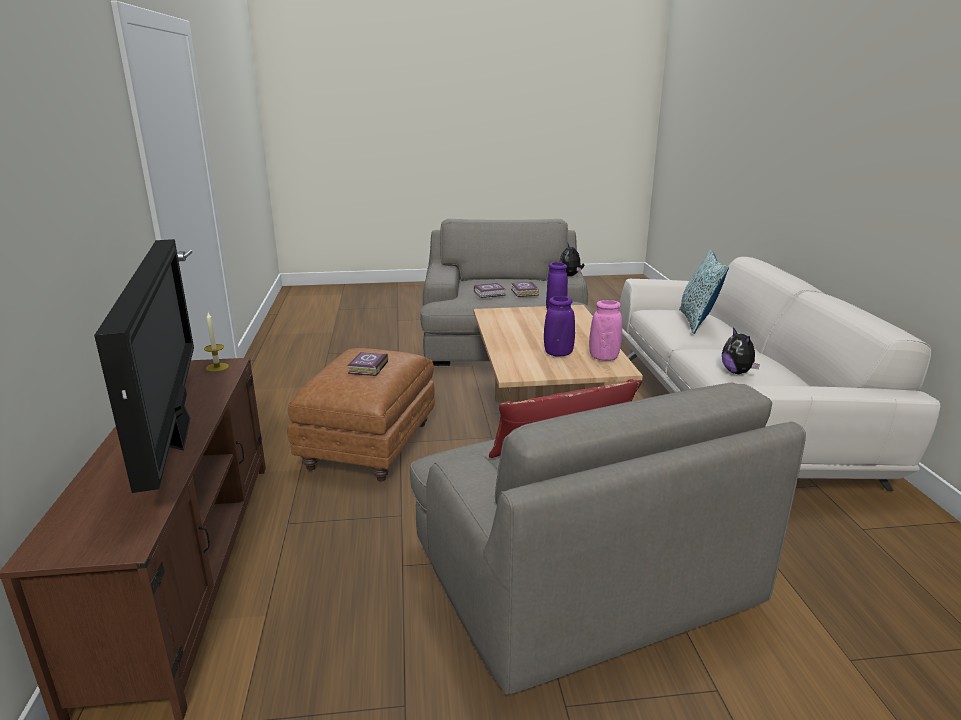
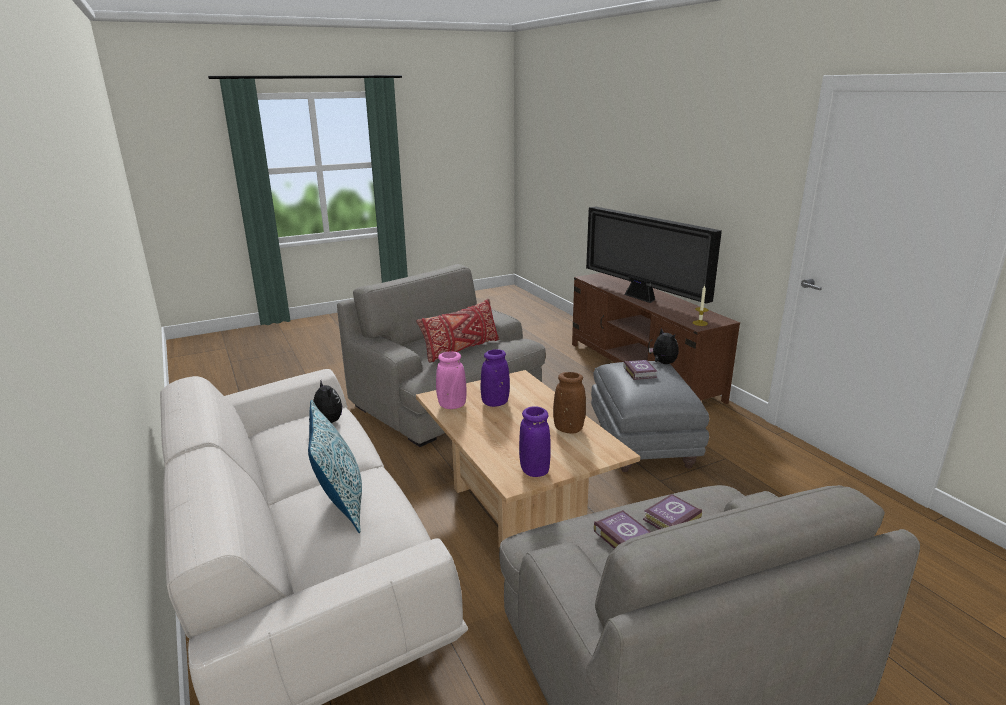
camera: 160 degrees right, 0 degrees up
(369, 445) = (643, 444): brown ottoman -> grey ottoman
(508, 327) = (568, 429): none -> brown vase
(570, 275) = (561, 565): plush toy -> plush toy (663, 363)

